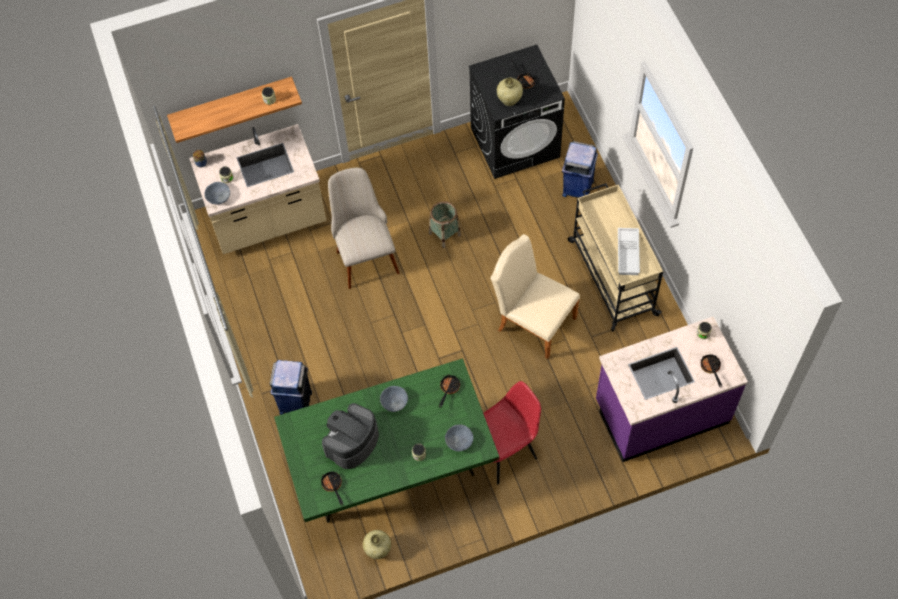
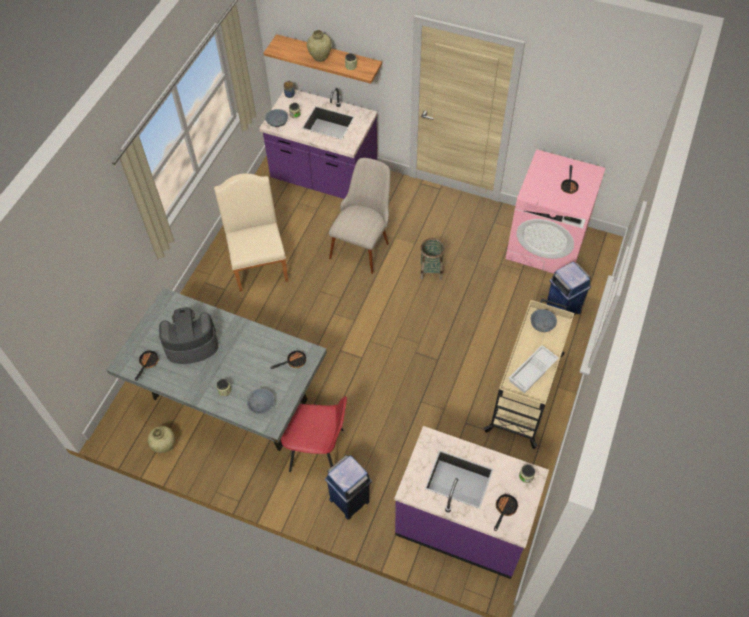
camera: 40 degrees right, 5 degrees down
(268, 220) = (324, 178): beige counter -> purple counter
(296, 401) = (219, 304): blue trash can -> blue trash can (350, 499)
(390, 470) = (229, 399): green dining table -> grey dining table
(394, 401) = (248, 340): grey bowl -> grey bowl (542, 324)
(509, 101) = (542, 192): beige vase -> beige vase (320, 57)
(515, 142) = (546, 245): black washing machine -> pink washing machine
(532, 321) = (432, 377): beige chair -> beige chair (258, 261)

